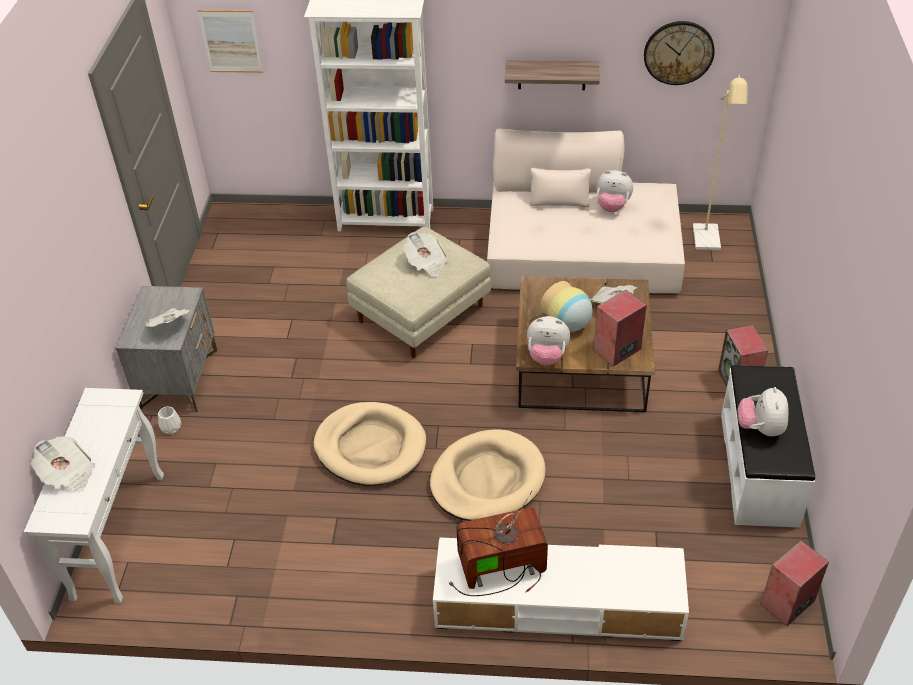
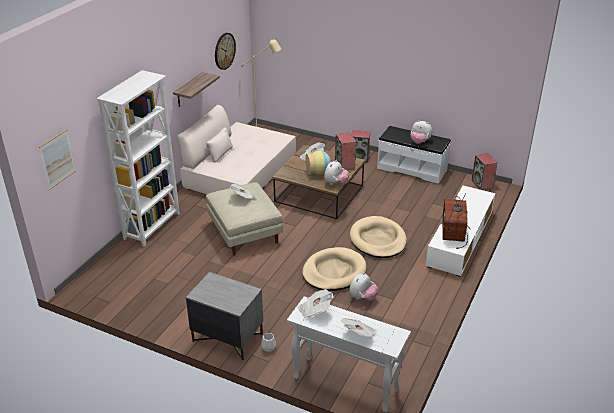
camera: 70 degrees left, 10 degrees down
(170, 325) = (236, 289): newspaper -> newspaper (314, 310)
(612, 206) = (240, 140): plush toy -> plush toy (362, 298)

